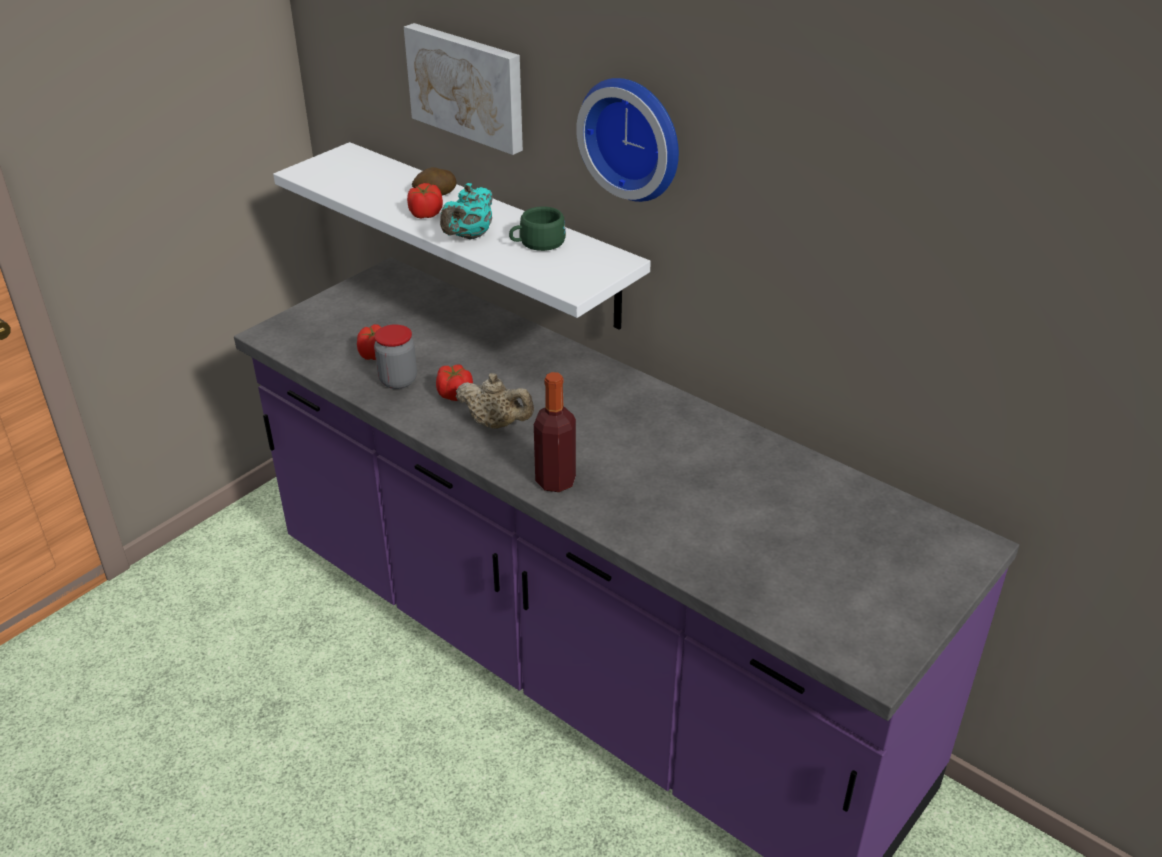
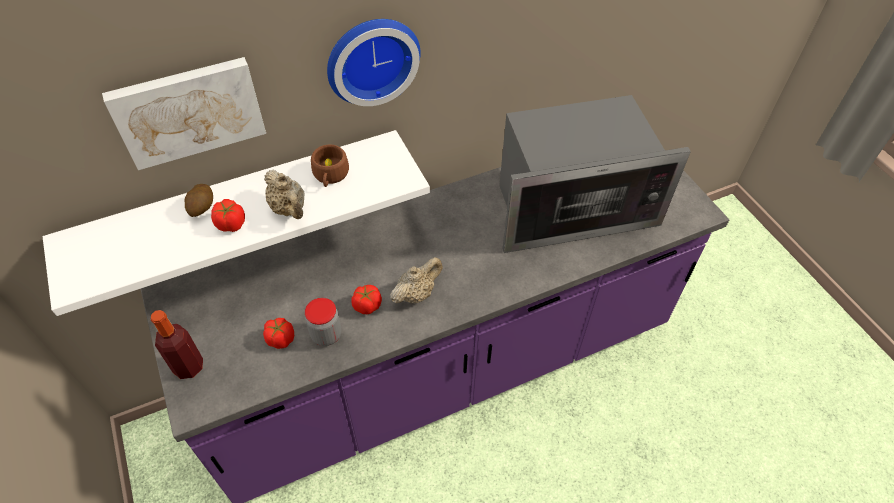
camera: 65 degrees left, 15 degrees up
(469, 236) = (289, 209): turquoise teapot -> beige teapot
(537, 243) = (330, 176): green cup -> brown cup
(555, 481) = (495, 284): bottle -> bottle (188, 367)
(750, 514) = (570, 207): none -> microwave

